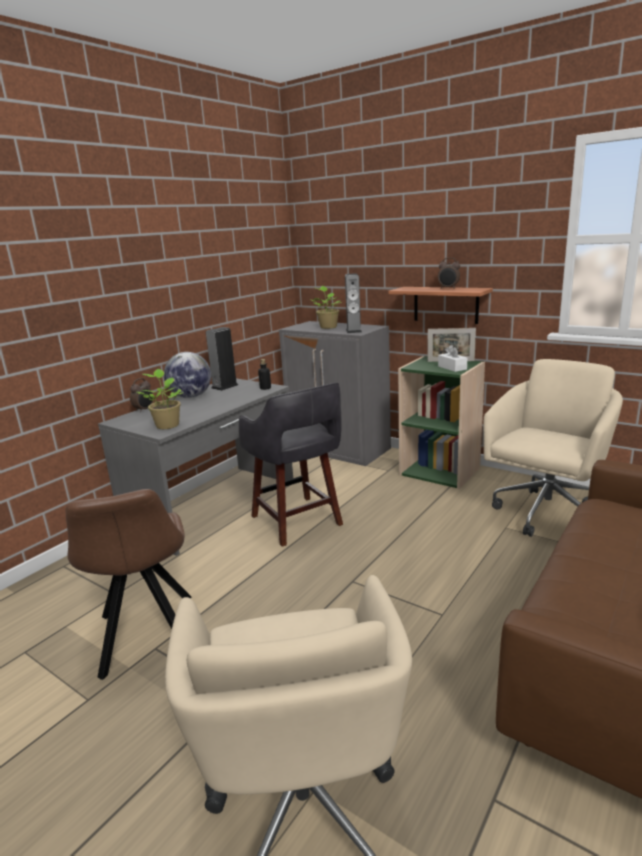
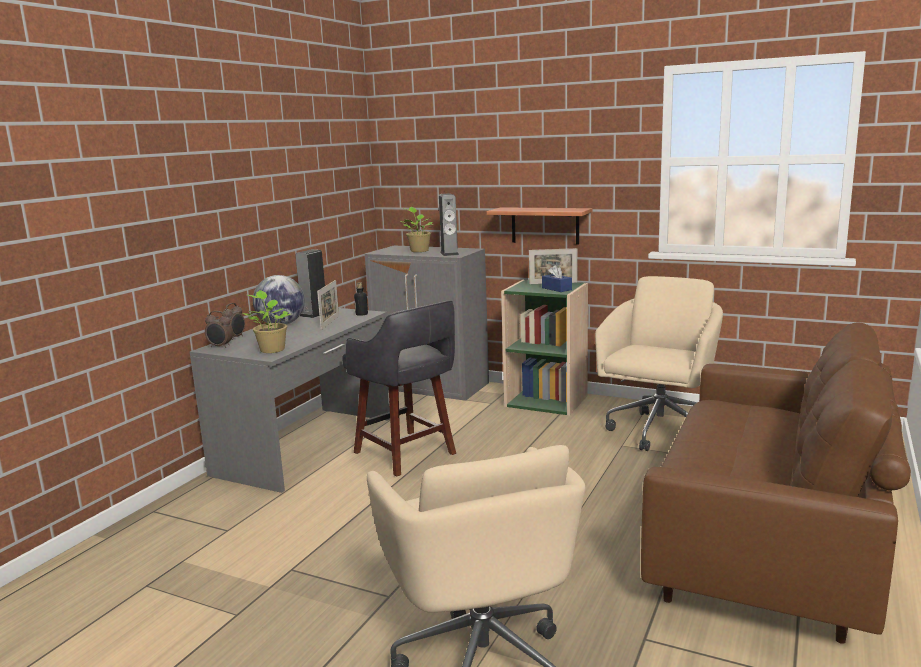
camera: 10 degrees left, 5 degrees down
(147, 635) = (278, 560): brown chair -> none
(233, 396) = (330, 323): none -> picture frame
(448, 288) = (548, 208): alarm clock -> alarm clock (220, 347)
(452, 368) = (556, 289): white tissue box -> blue tissue box

